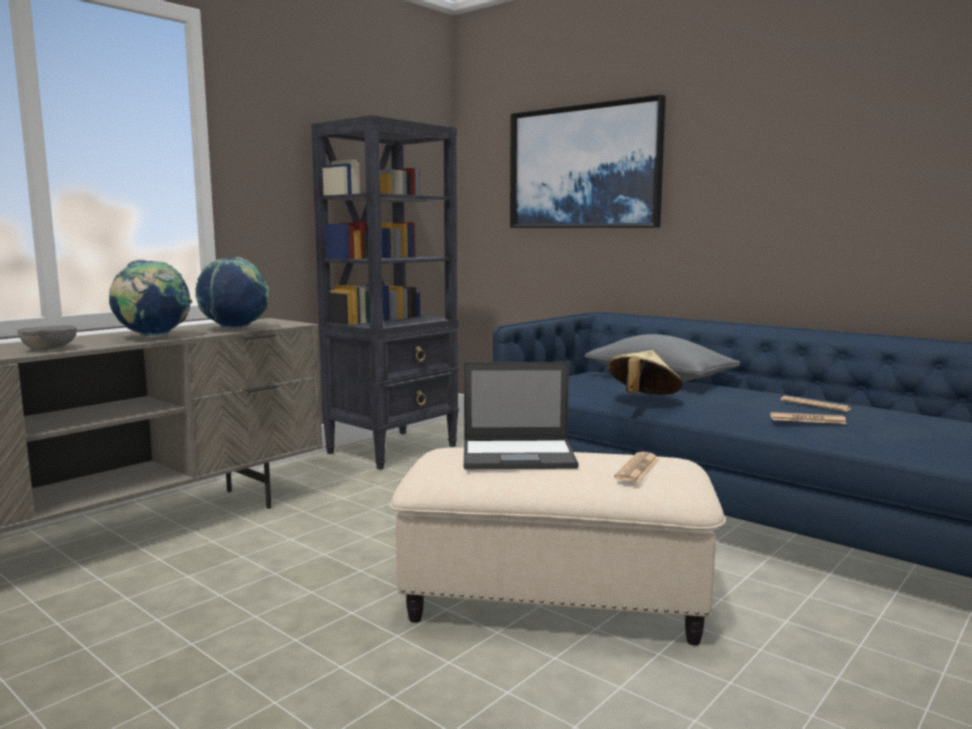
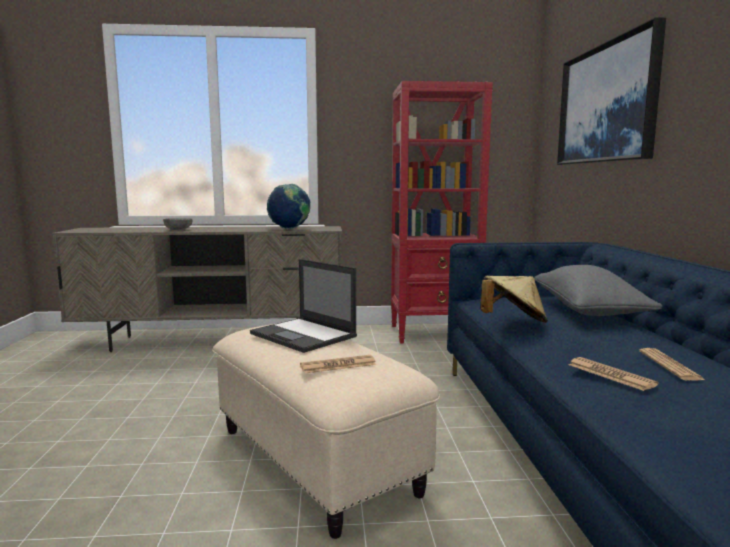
camera: 45 degrees right, 0 degrees up
(152, 337) = (236, 229): globe -> none
(393, 449) = (435, 333): black bookcase -> red bookcase

